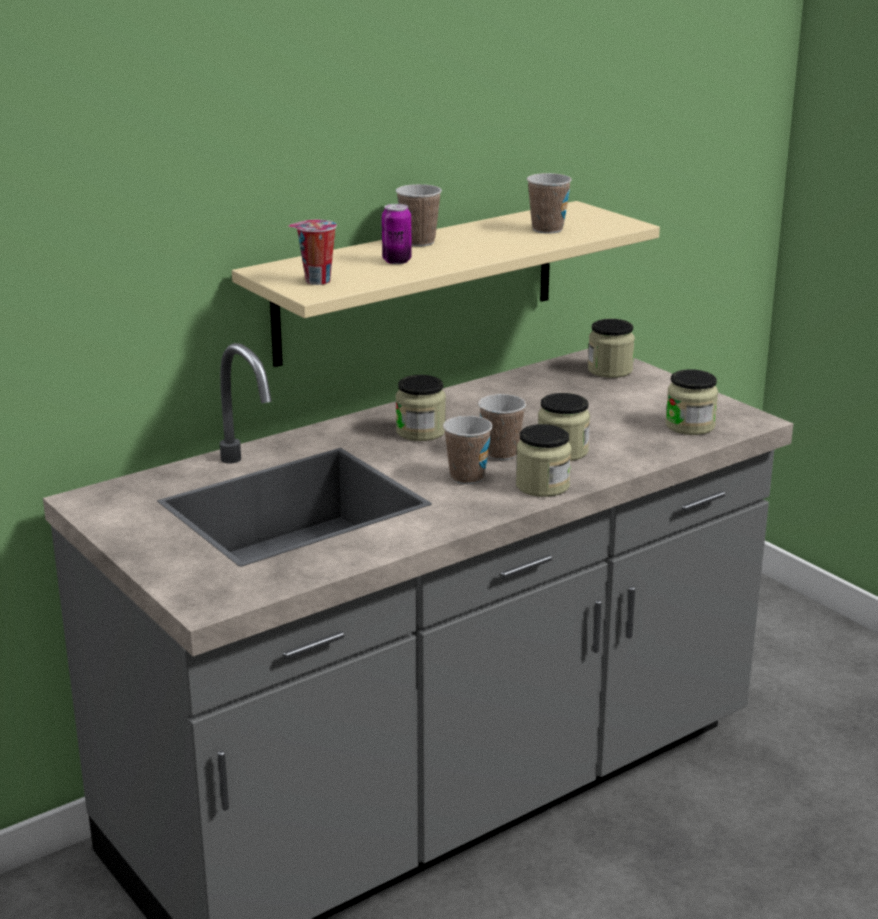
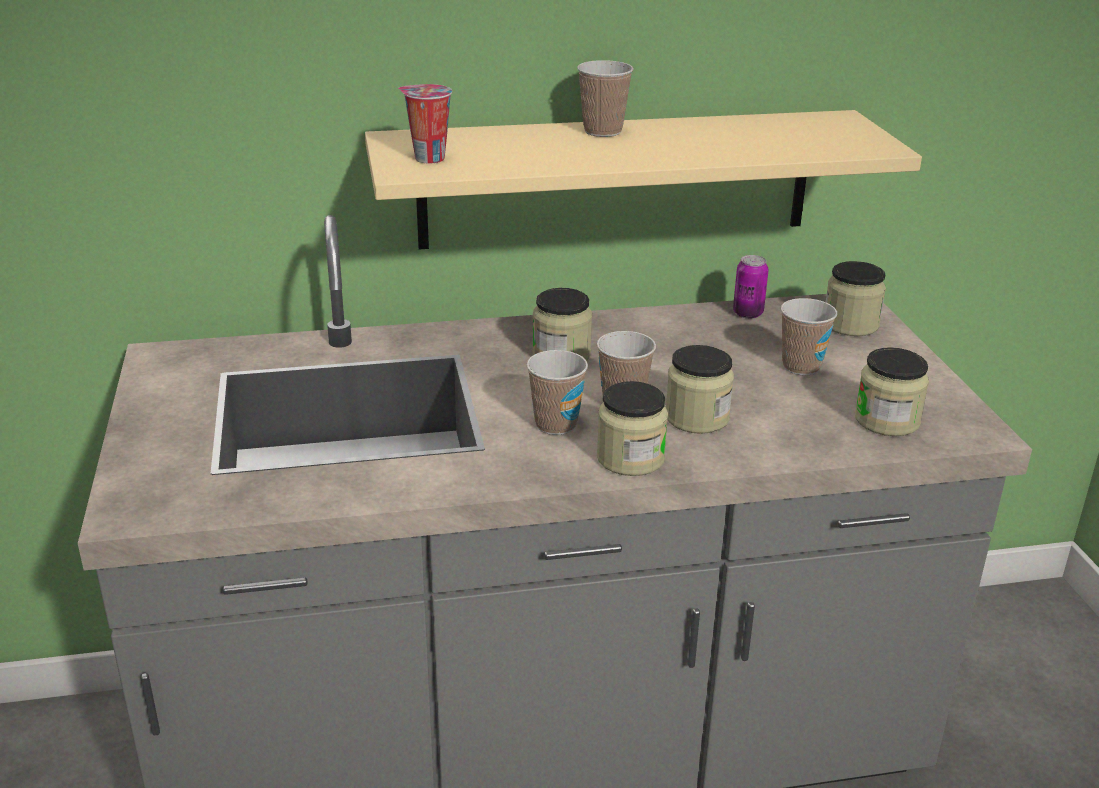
camera: 25 degrees right, 5 degrees up
(397, 261) = (547, 149): can -> can (747, 313)
(547, 229) = (772, 139): cup -> cup (801, 367)

